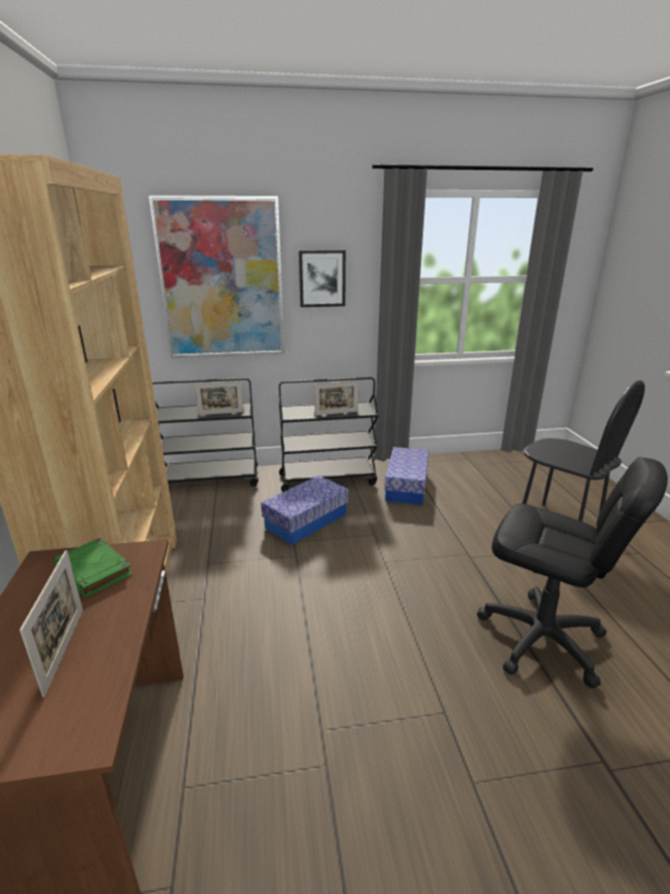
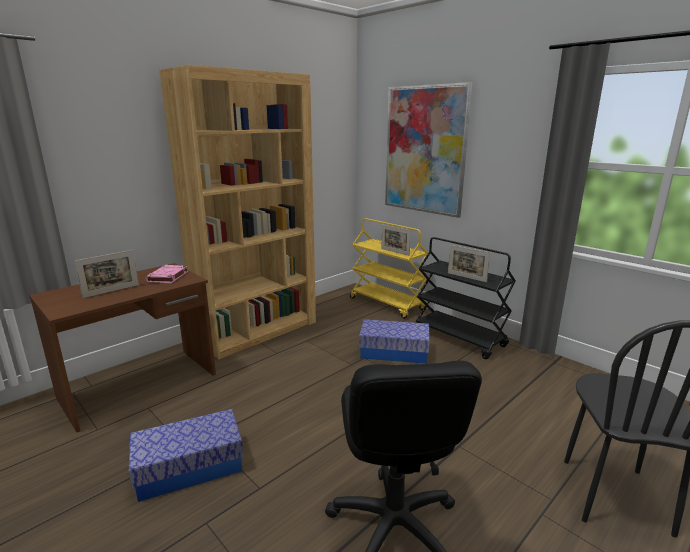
camera: 55 degrees right, 5 degrees down
(94, 571) = (168, 277): green book -> pink book
(212, 480) = (387, 304): black cart -> yellow cart
(322, 278) = (499, 155): picture -> none
(406, 486) = (513, 375): storage box -> storage box (189, 467)

